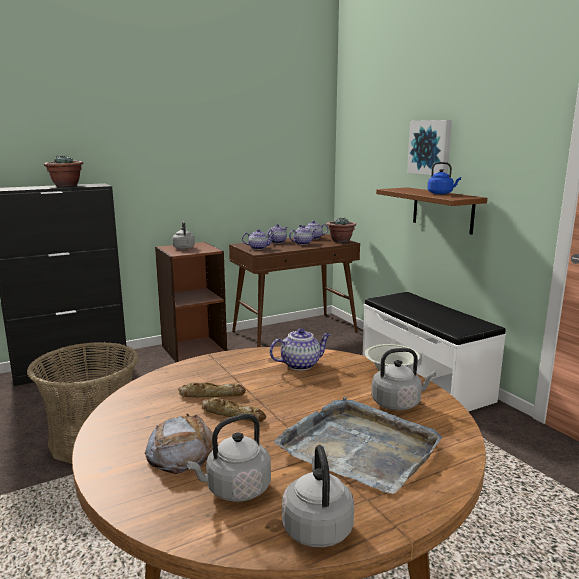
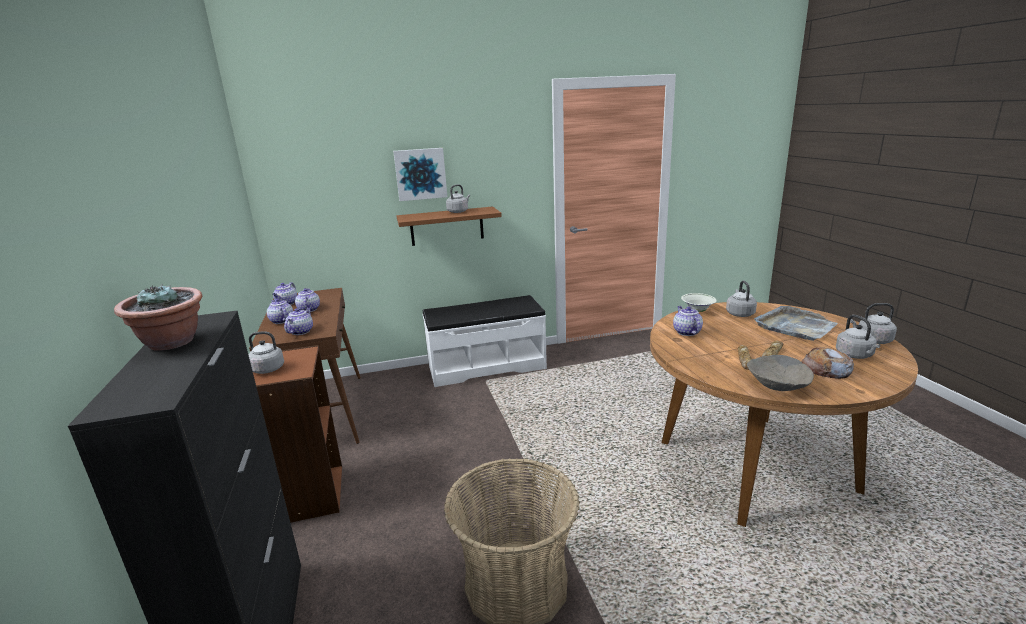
camera: 75 degrees left, 5 degrees up
(132, 409) = (777, 386): none -> grey bowl
(340, 241) = (322, 293): potted plant -> none
(441, 193) = (458, 211): blue kettle -> grey kettle

